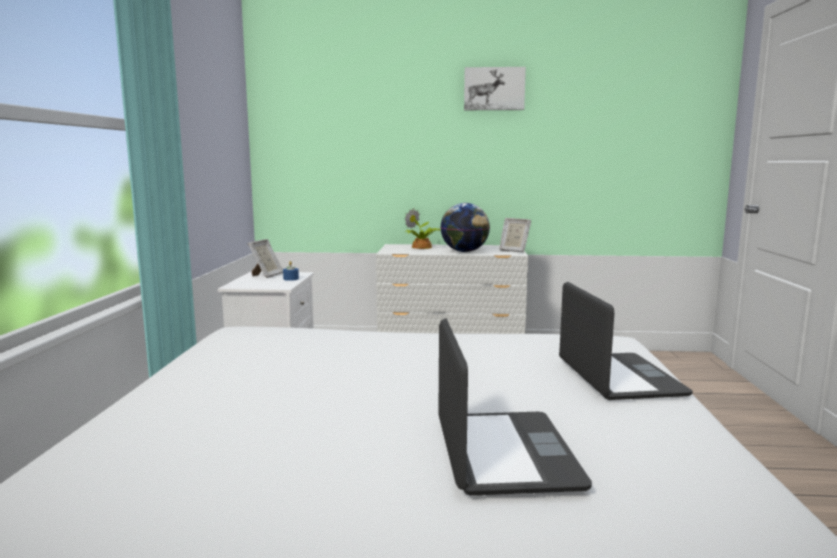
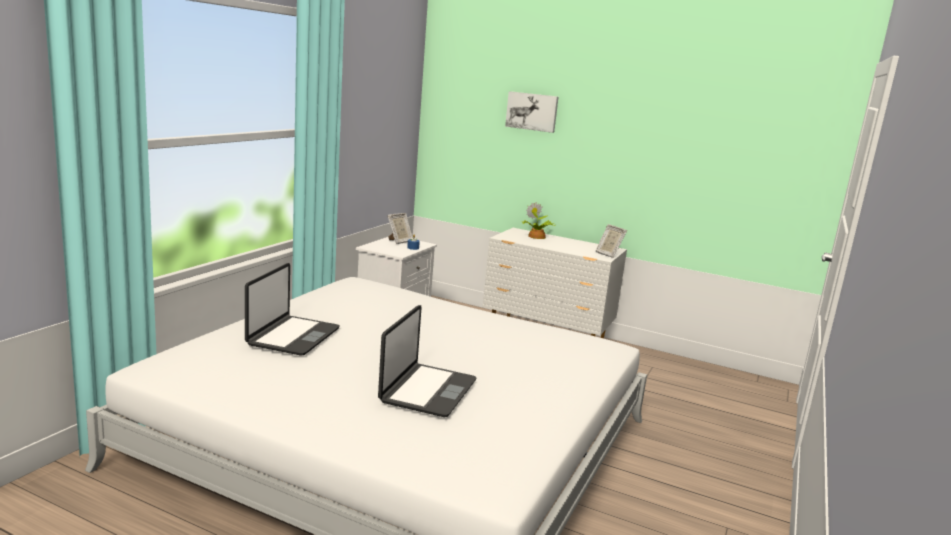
camera: 20 degrees right, 5 degrees up
(464, 251) = (564, 248): globe -> none
(494, 89) = (621, 106): picture -> picture (532, 111)
(618, 378) = (568, 371): laptop -> laptop (292, 336)

